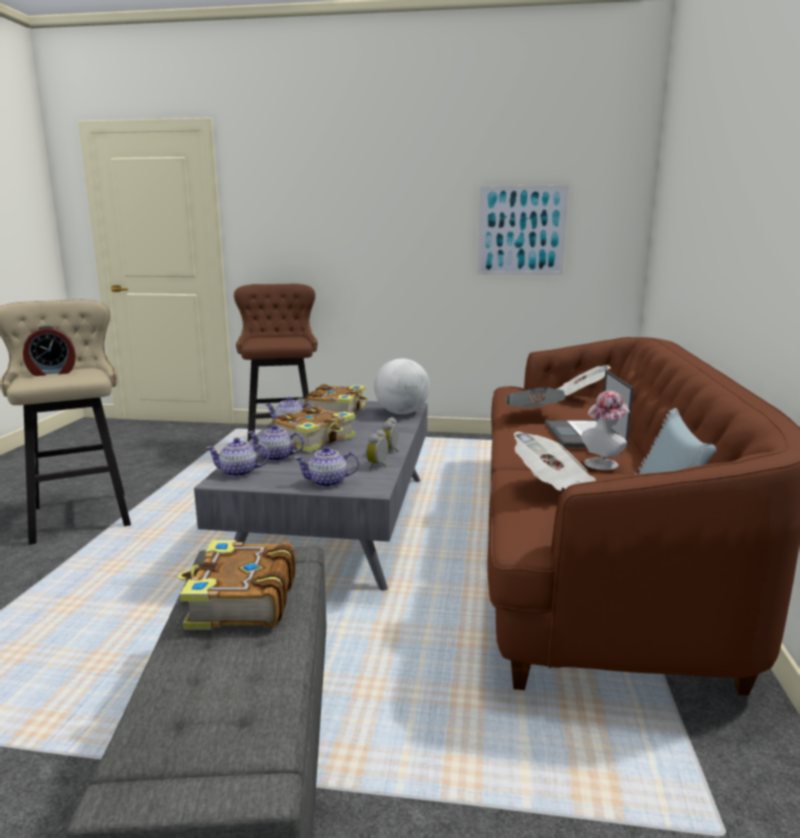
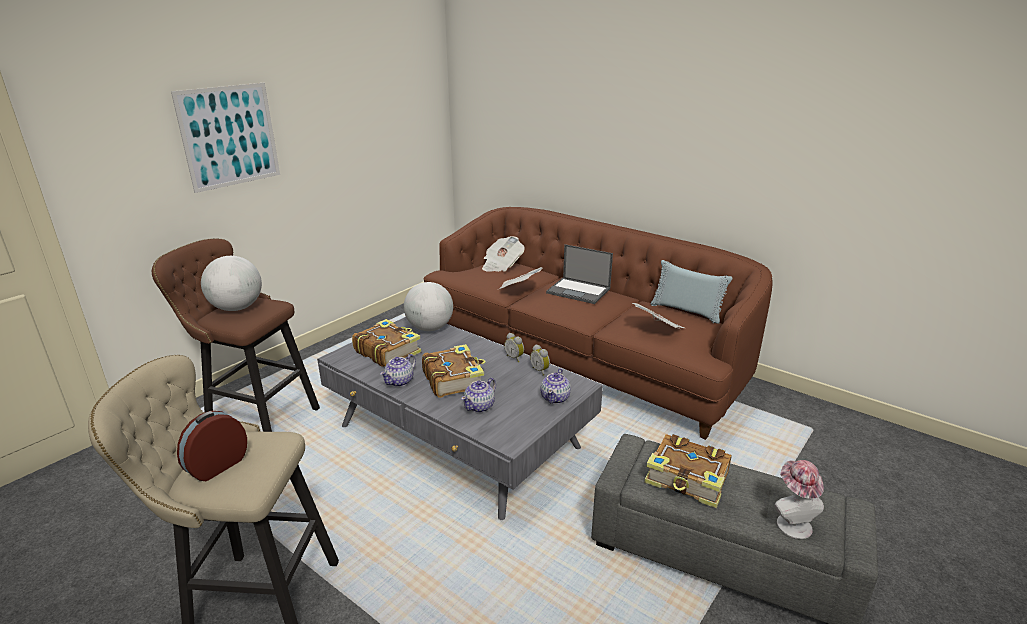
camera: 60 degrees left, 10 degrees up
(52, 372) = (216, 465): alarm clock -> alarm clock turned 150 degrees counterclockwise
(239, 472) = (499, 430): teapot -> none
(278, 338) = (237, 308): none -> globe
(521, 231) = (373, 135): picture -> picture (229, 136)
(603, 463) = (621, 304): hat -> hat (791, 522)

